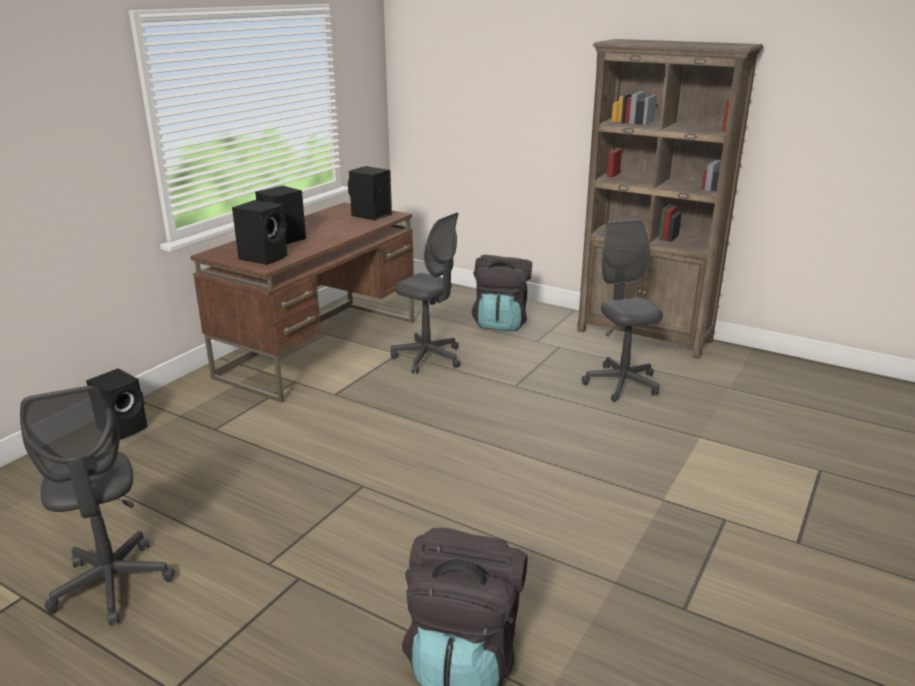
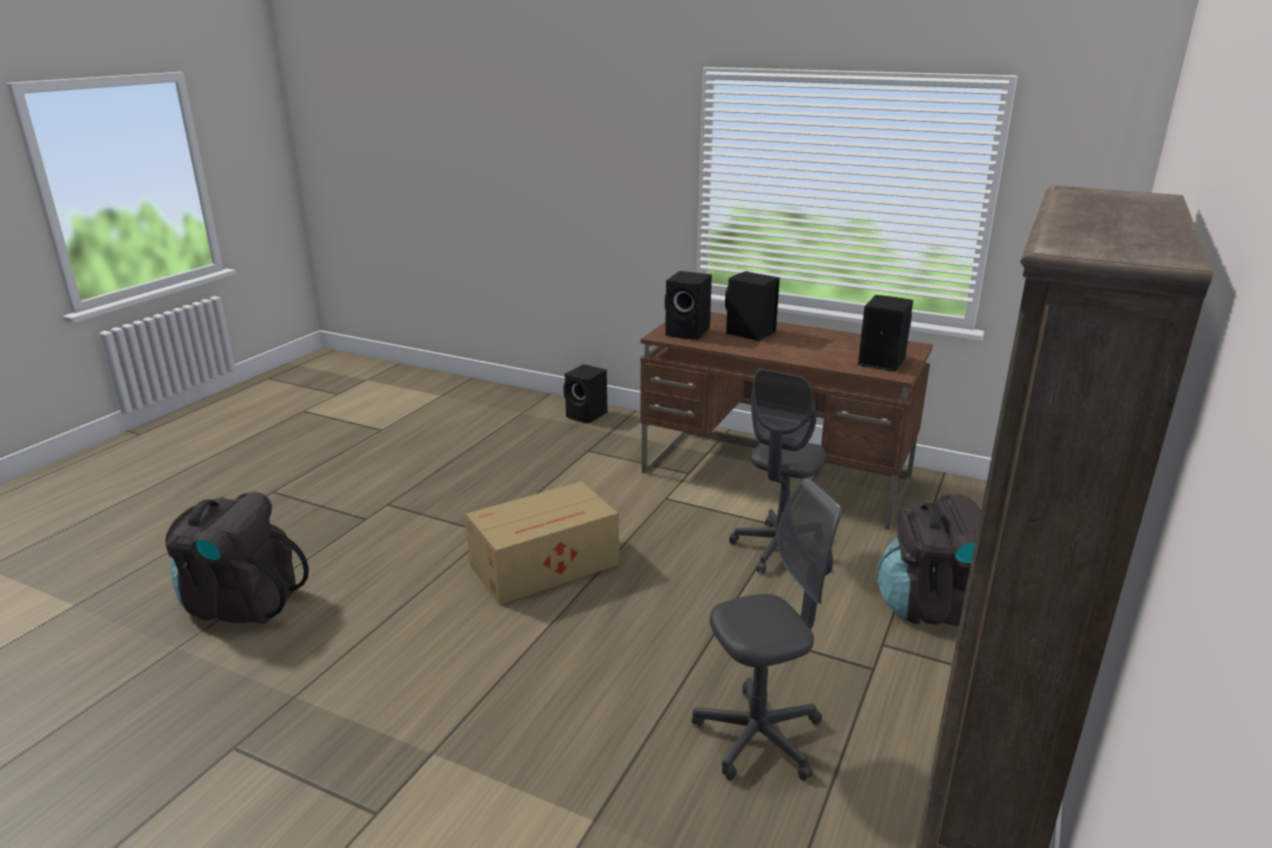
camera: 85 degrees right, 0 degrees up
(112, 584) = (383, 453): grey office chair -> none
(427, 453) = (547, 565): none -> cardboard box

